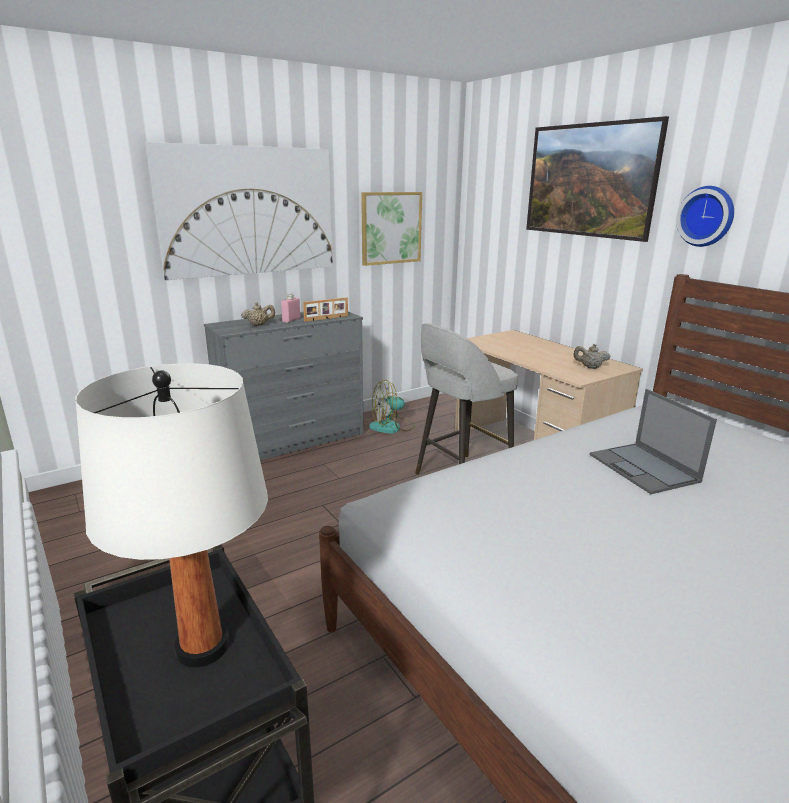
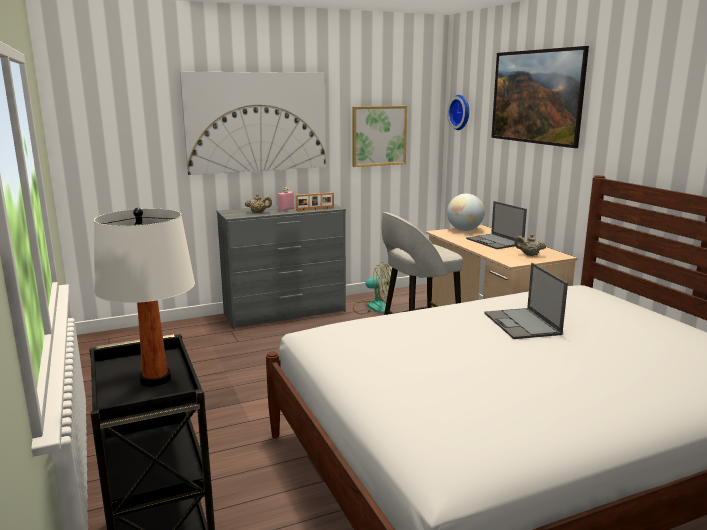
camera: 10 degrees right, 5 degrees down
(392, 427) = (373, 307): fan -> fan turned 150 degrees counterclockwise
(498, 337) = (464, 230): none -> globe
(541, 351) = (495, 242): none -> laptop
(707, 216) = (617, 127): wall clock -> wall clock (461, 112)

